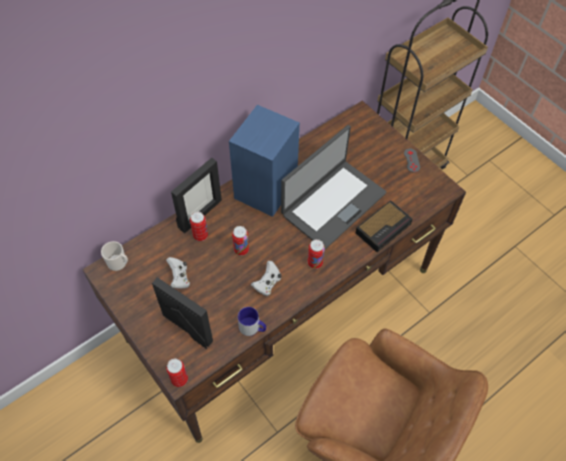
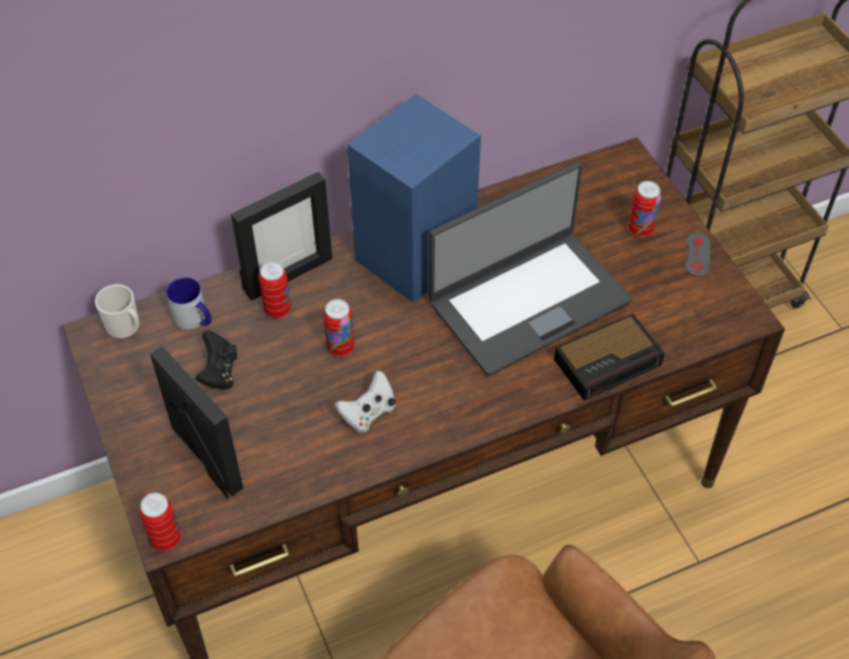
camera: 15 degrees right, 5 degrees down
(179, 278) = (219, 372): white game controller -> black game controller
(252, 328) = (319, 481): mug -> mug (194, 320)
(315, 263) = (464, 395): can -> can (640, 229)

